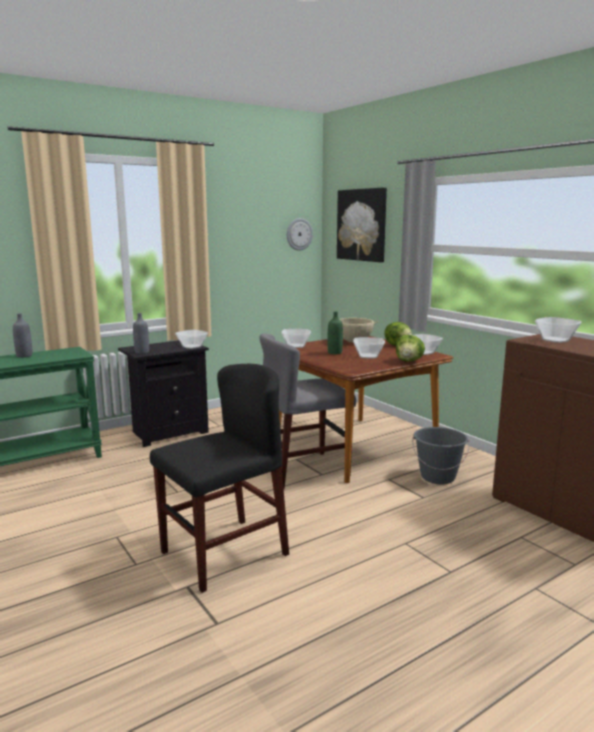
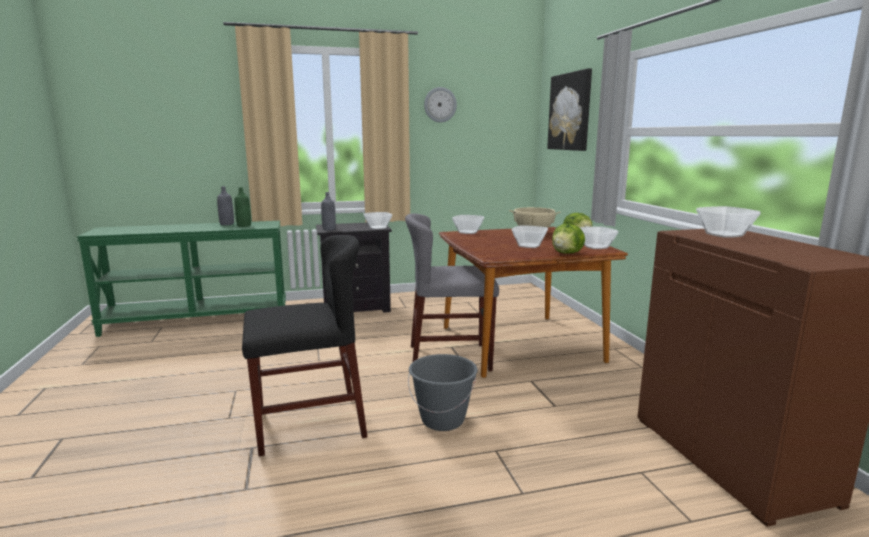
camera: 20 degrees right, 0 degrees up
(299, 234) = (512, 124): wall clock -> wall clock (440, 105)
(334, 353) = (498, 240): green bottle -> green bottle (244, 225)
(438, 477) = (588, 387): grey bucket -> grey bucket (443, 420)

